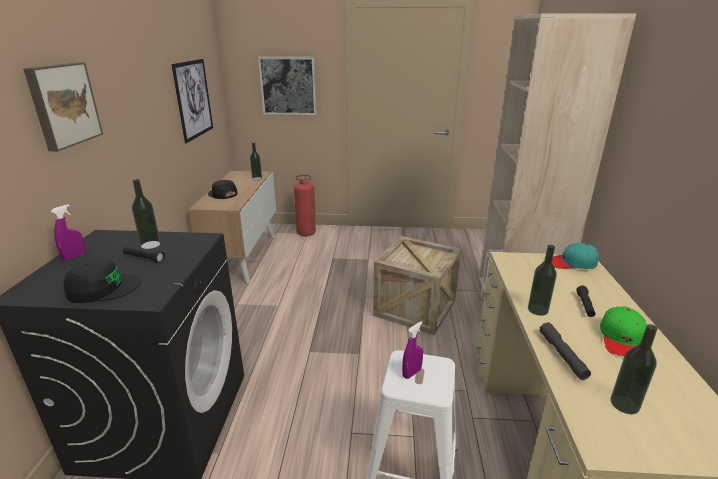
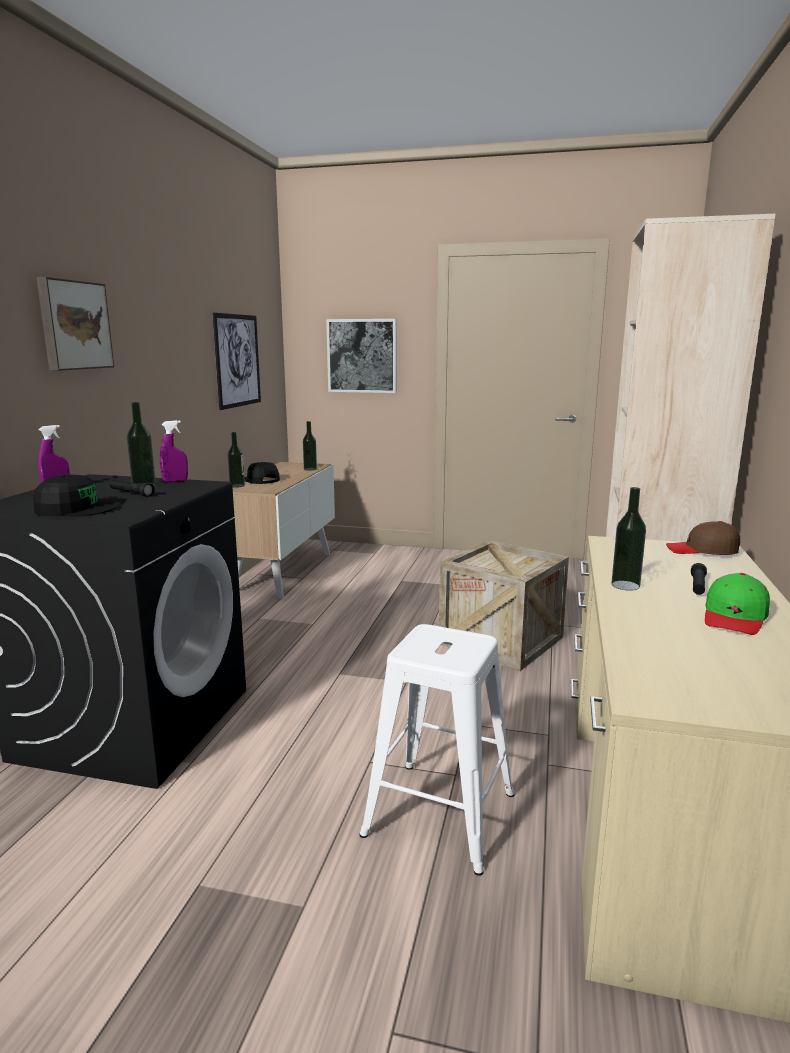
camera: 10 degrees right, 10 degrees down
(306, 233) = (373, 553): fire extinguisher -> none
(411, 373) = (434, 644): purple spray bottle -> purple spray bottle (175, 481)
(562, 355) = (636, 623): grey flashlight -> none
(572, 263) = (702, 550): turquoise cap -> brown cap
(624, 404) = (701, 668): bottle -> bottle (237, 486)

